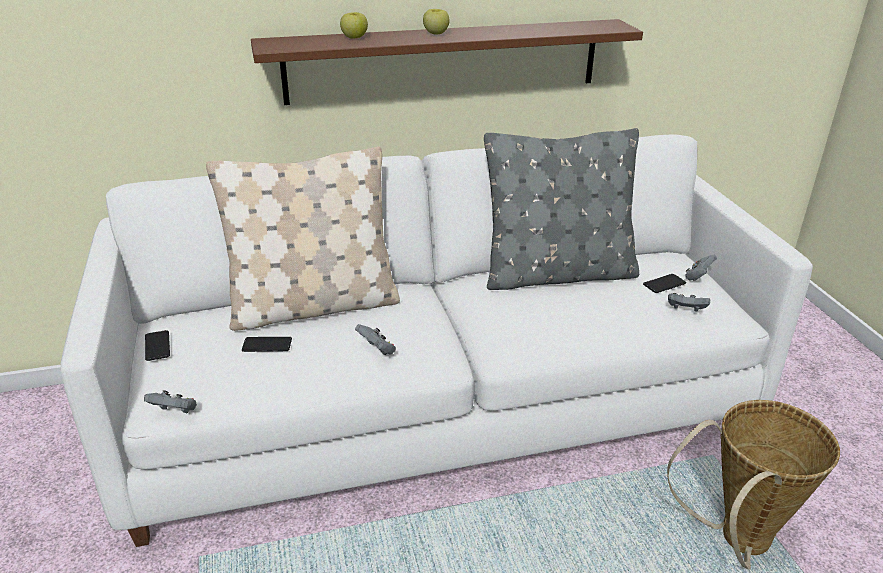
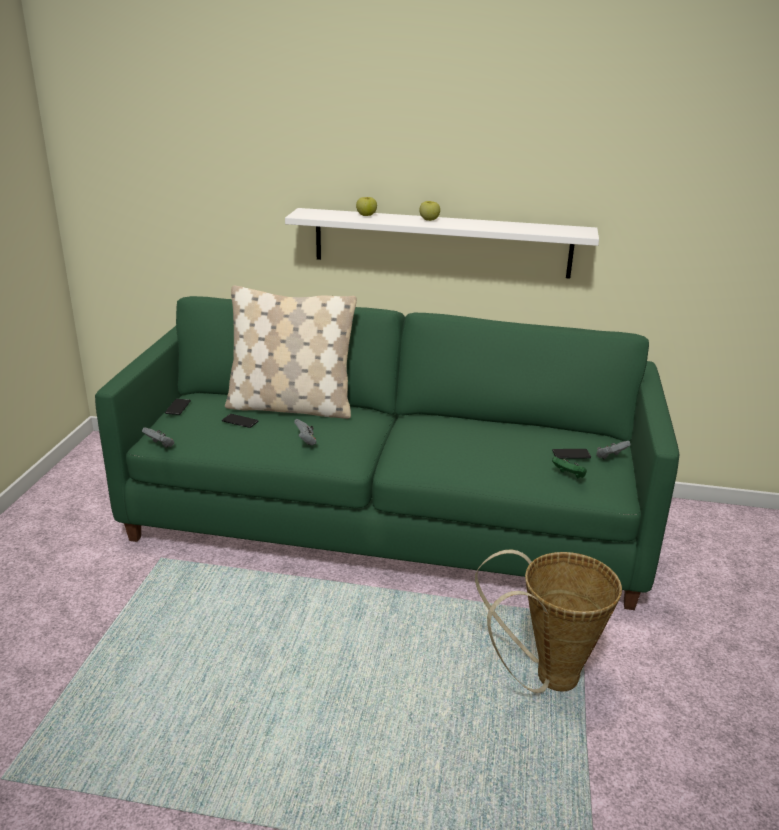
camera: 25 degrees right, 5 degrees down
(441, 405) = (388, 519): white sofa -> green sofa
(444, 61) = (441, 243): brown shelf -> white shelf
(557, 274) = (488, 428): grey pillow -> none
(685, 310) = (569, 475): grey game controller -> green game controller

